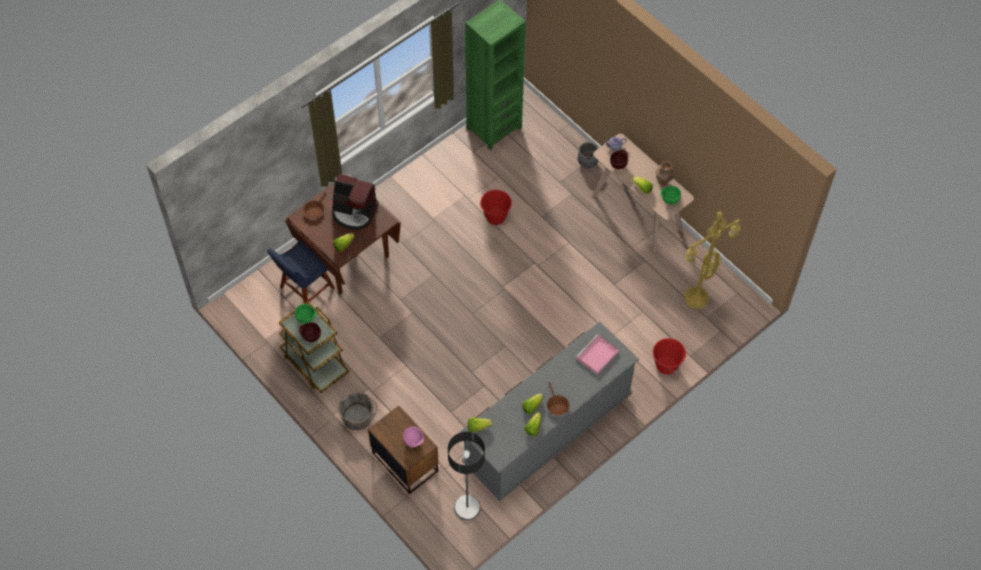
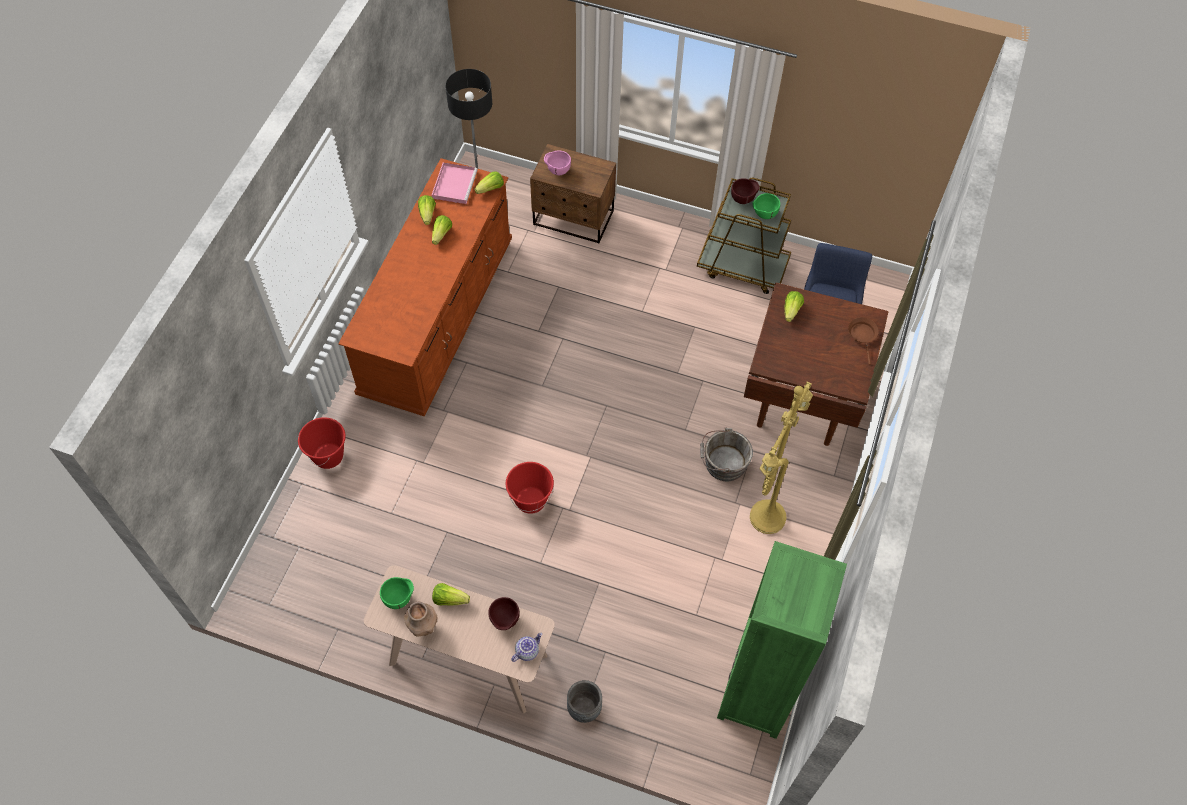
camera: 150 degrees right, 0 degrees up
(354, 212) = (813, 357): coffee machine -> none
(359, 417) = (653, 237): grey bucket -> grey bucket (723, 463)
(495, 217) = (660, 549): red bucket -> red bucket (530, 500)
(547, 429) = (438, 318): grey dresser -> brown dresser
(557, 405) = (413, 248): brown frying pan -> none
(597, 356) = (393, 323): pink tray -> pink tray (454, 184)
(696, 300) = (324, 564): yellow floor lamp -> yellow floor lamp (766, 515)

